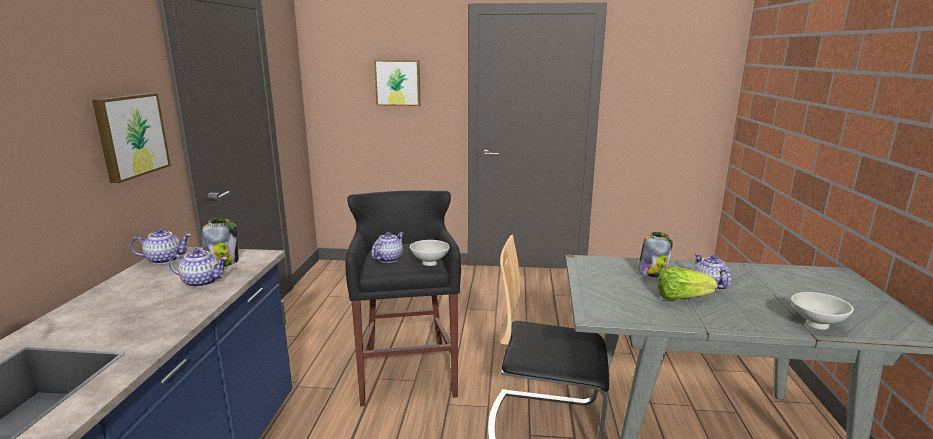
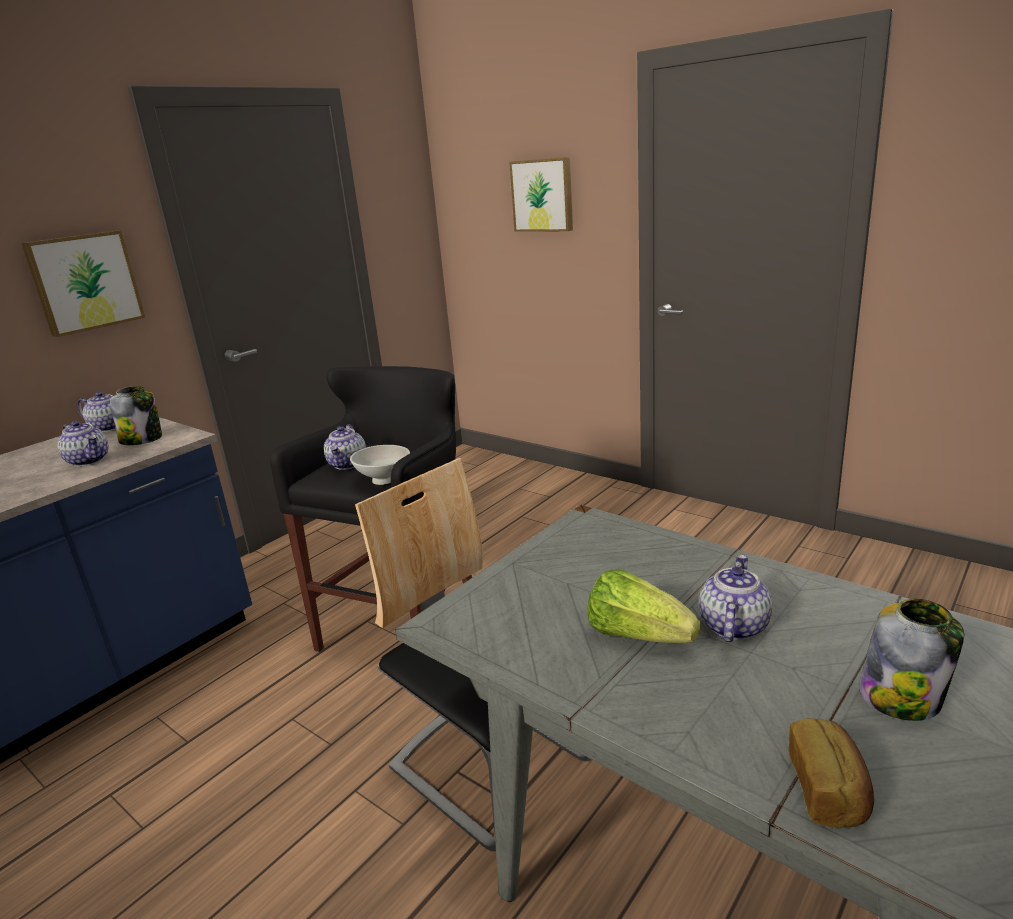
camera: 35 degrees right, 5 degrees up
(388, 259) = (348, 464): teapot -> teapot turned 120 degrees clockwise
(652, 272) = (670, 570): jar -> jar (902, 696)
(816, 325) = (829, 790): white bowl -> bread

